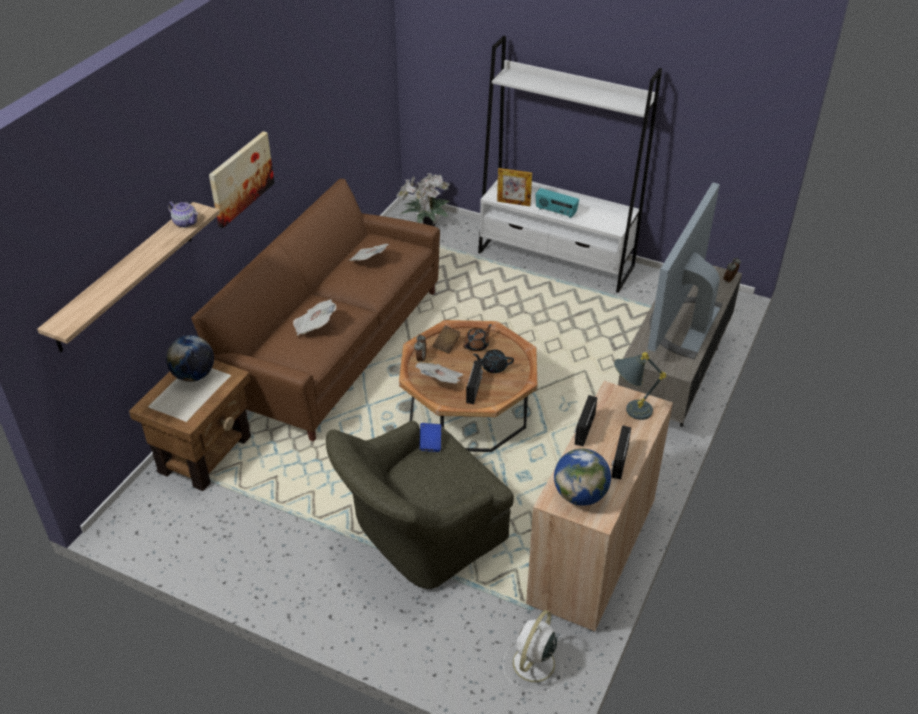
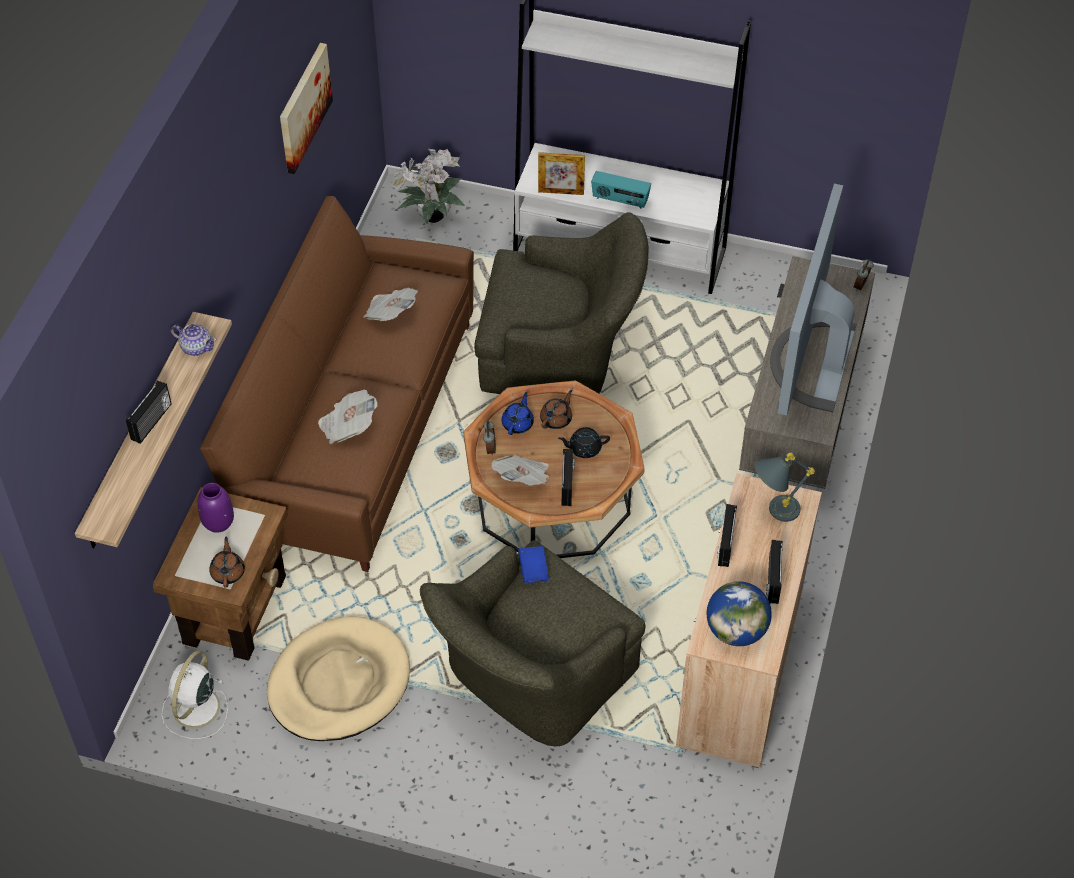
camera: 10 degrees left, 10 degrees up
(131, 264) = (152, 422): none -> radio
(188, 409) = (228, 572): none -> brown teapot
(194, 375) = (218, 522): globe -> purple vase
(240, 178) = (233, 256): picture -> picture (303, 107)
(266, 517) = (339, 683): none -> beige dog bed
(446, 344) = (518, 423): brown book -> blue teapot
(498, 318) = (562, 354): none -> green armchair
(532, 665) = (697, 818): white fan -> white fan (195, 709)

